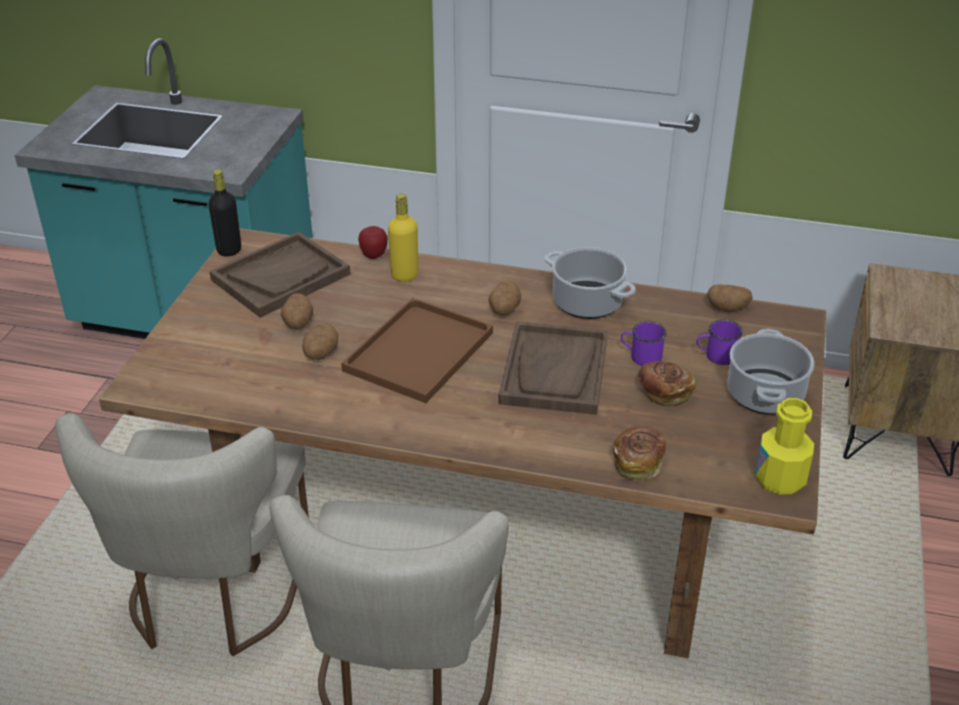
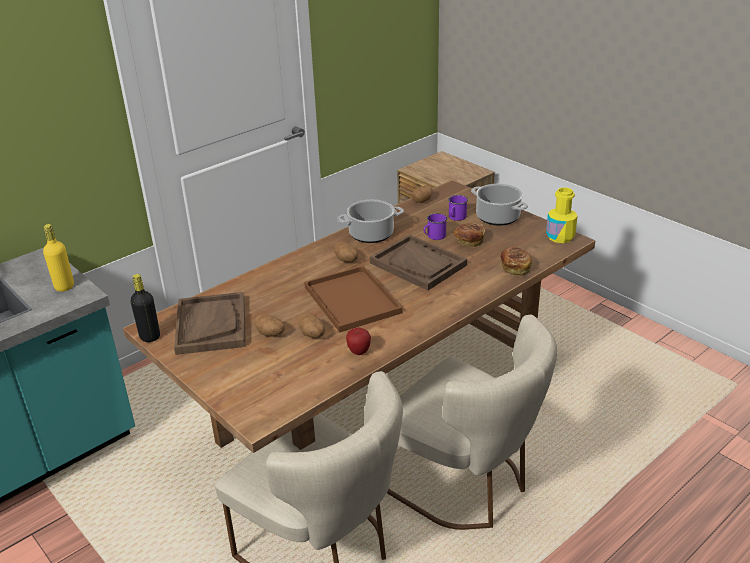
camera: 55 degrees left, 5 degrees down
(374, 256) = (236, 284): apple -> apple (359, 352)
(404, 275) = (271, 280): yellow bottle -> yellow bottle (64, 286)

